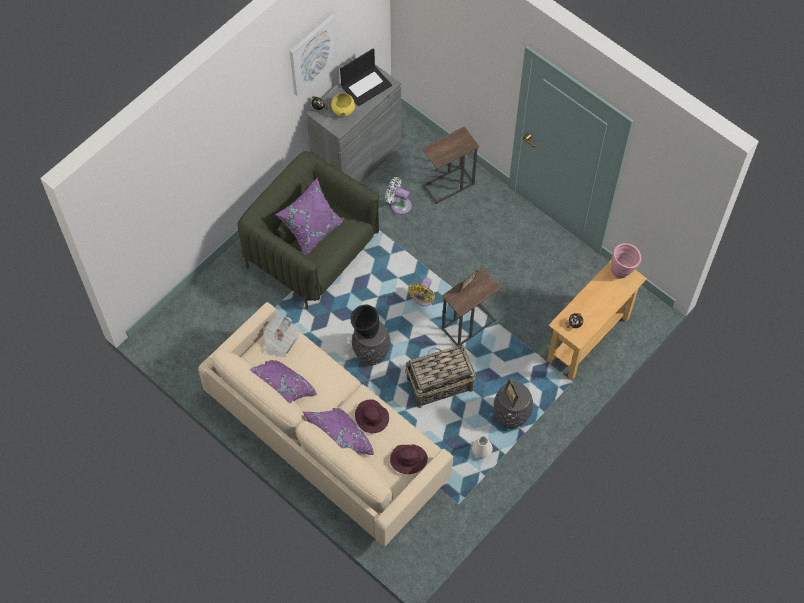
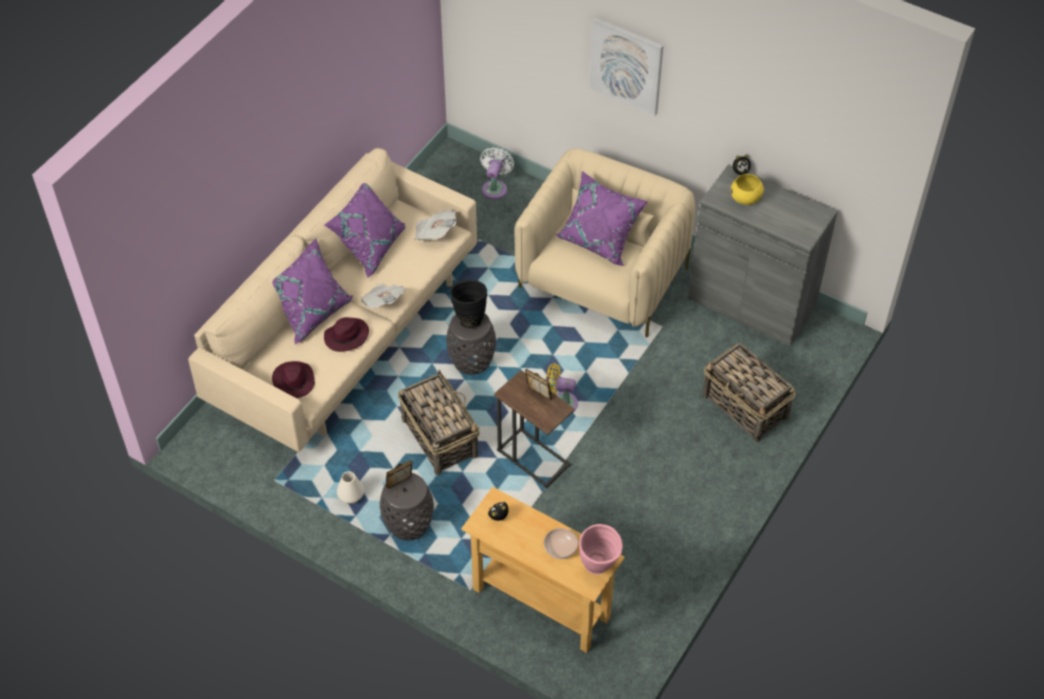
camera: 80 degrees right, 10 degrees down
(312, 54) = (763, 97): picture -> picture (626, 65)
(312, 251) = (602, 279): green armchair -> beige armchair
(342, 388) = (383, 302): none -> newspaper
(366, 85) = (793, 215): laptop -> none
(399, 205) = (696, 357): white fan -> white fan (495, 187)
(449, 184) = (745, 407): brown side table -> basket
(603, 290) = (561, 547): none -> bowl

